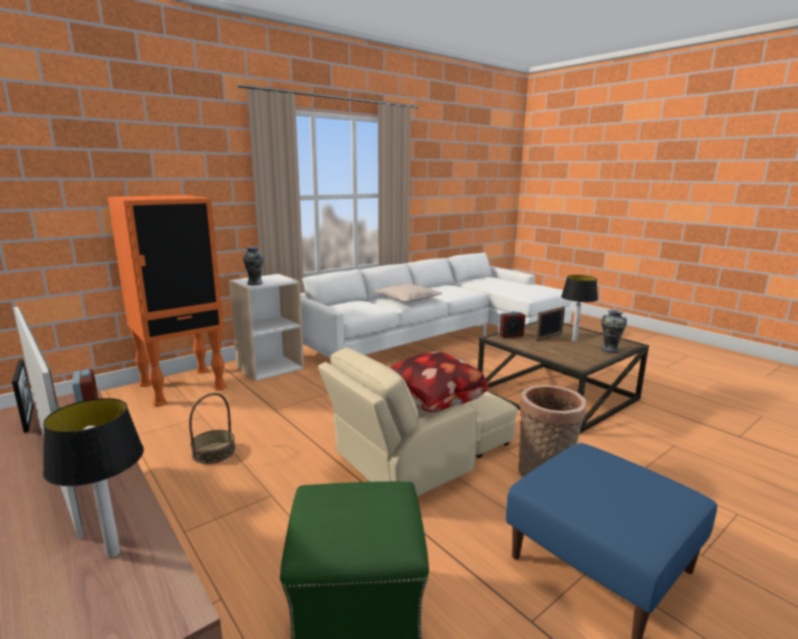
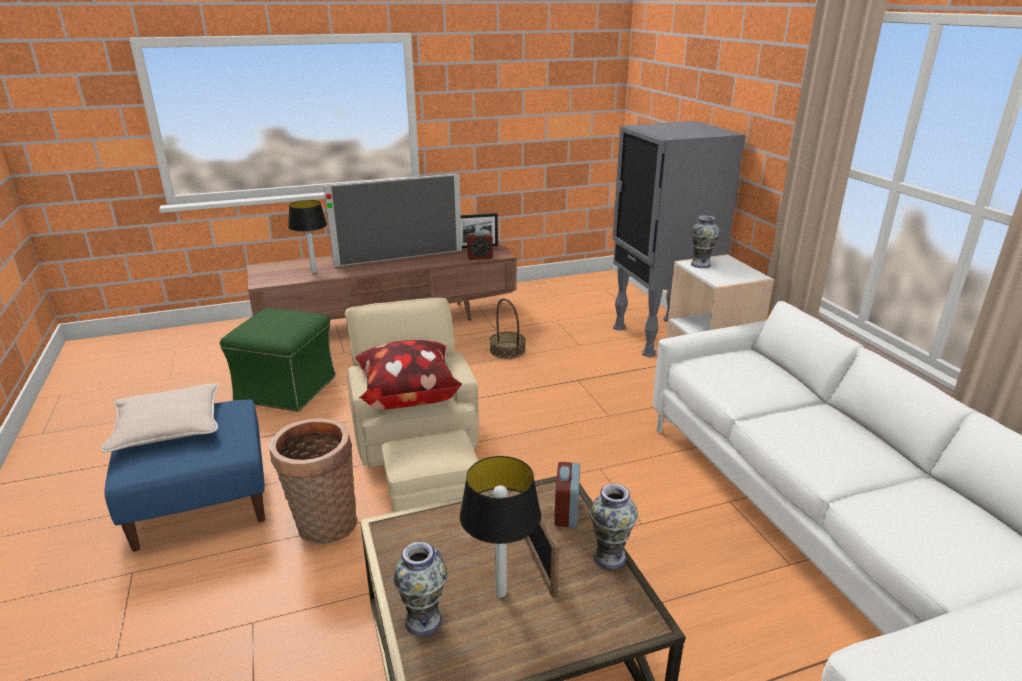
camera: 110 degrees right, 10 degrees up
(183, 386) = (658, 336): orange cabinet -> grey cabinet
(407, 298) = (813, 435): beige pillow -> beige pillow (167, 425)
(526, 328) = (609, 556): none -> vase

